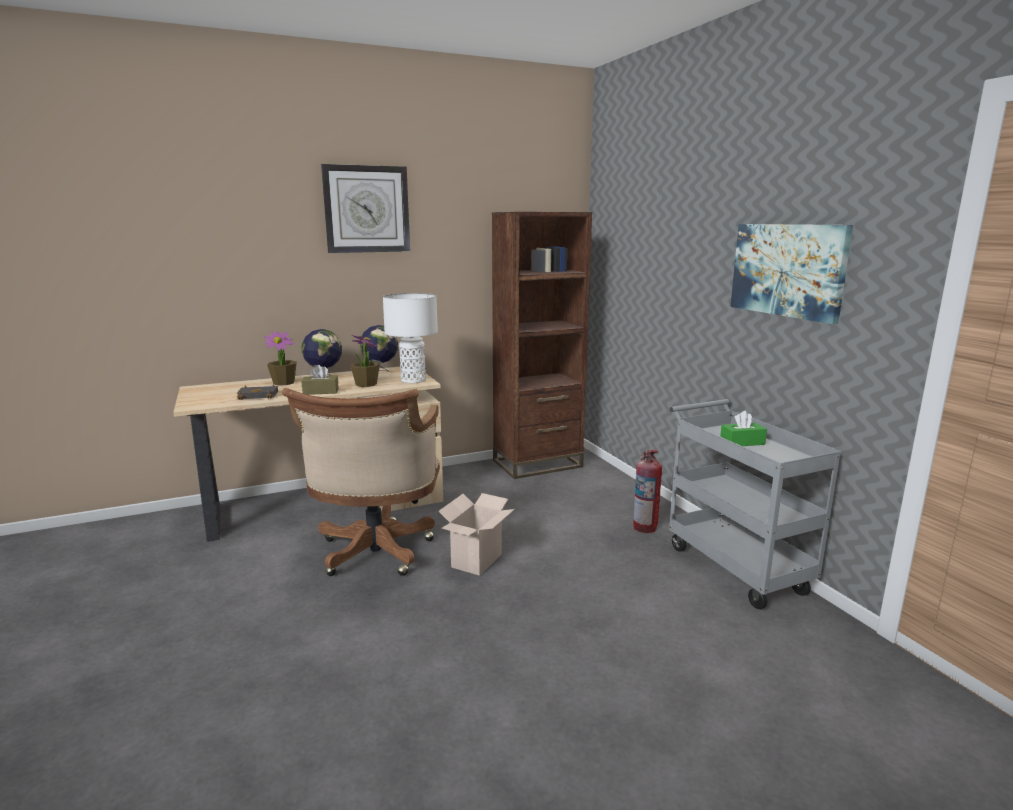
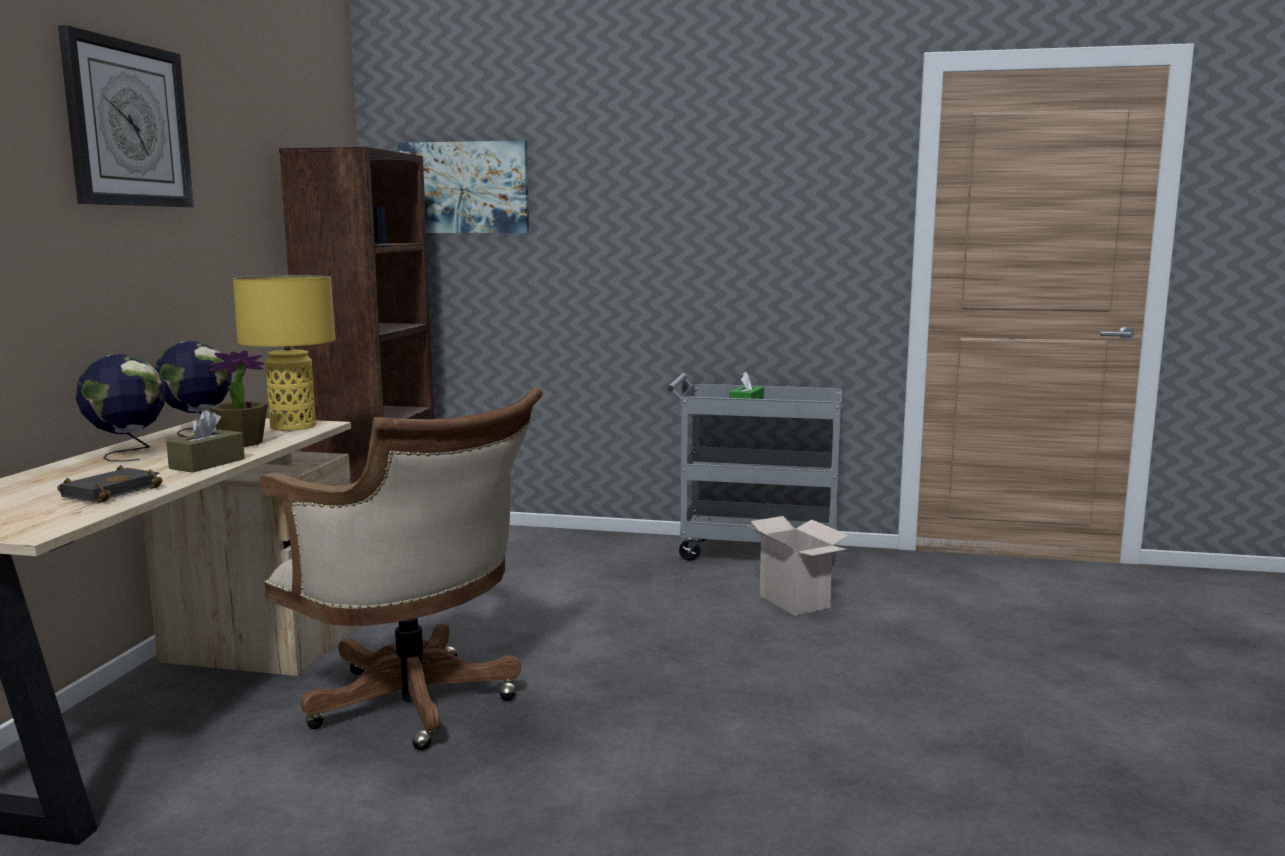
camera: 55 degrees left, 5 degrees down
(284, 382) = (73, 473): potted plant -> none
(412, 380) = (292, 426): white table lamp -> yellow table lamp
(477, 561) = (553, 650): cardboard box -> cardboard box (797, 602)
(645, 527) = (625, 556): fire extinguisher -> none
(787, 270) = (746, 218): picture -> picture (464, 188)

